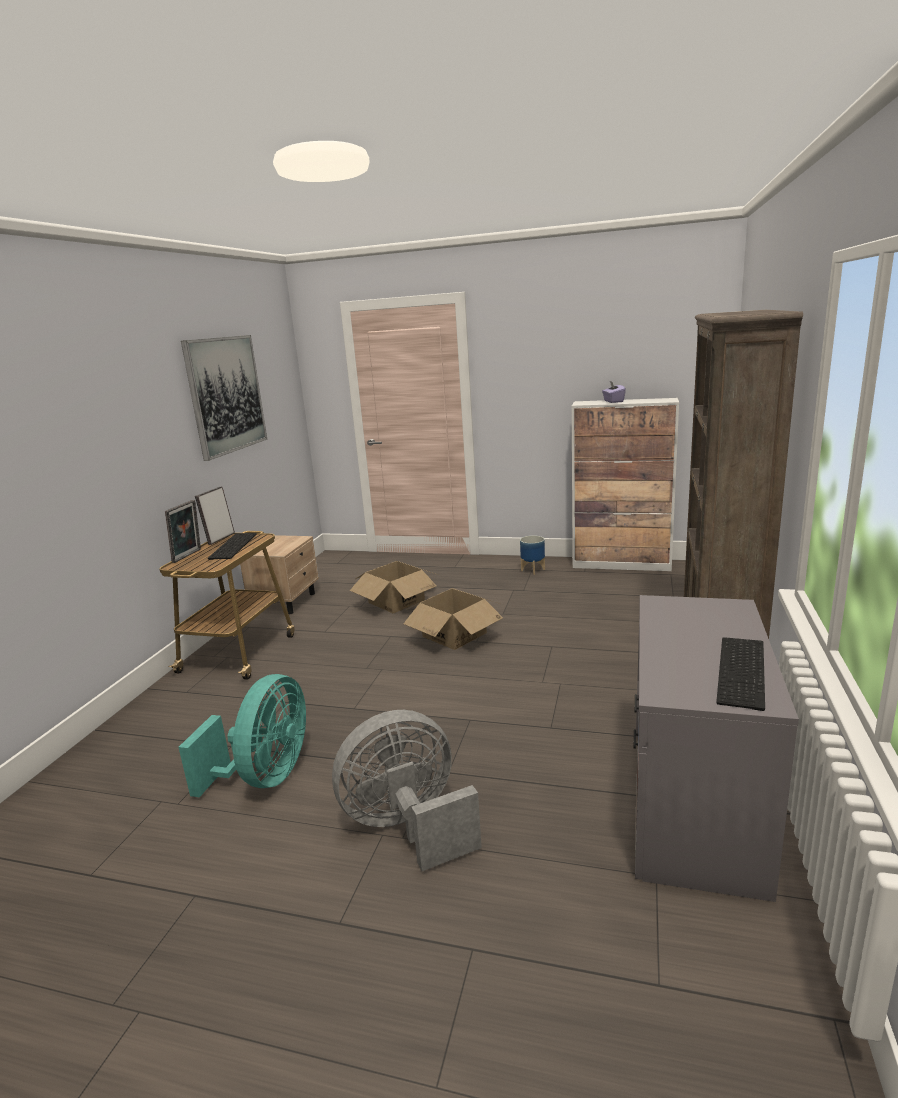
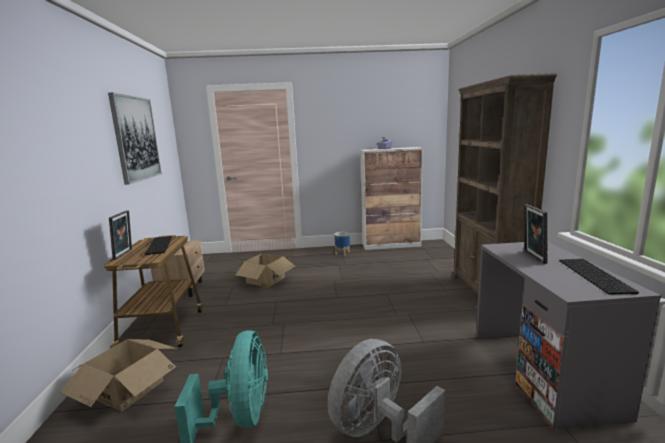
camera: 20 degrees left, 5 degrees down
(220, 538) = (143, 242): picture frame -> picture frame (532, 257)
(455, 634) = (320, 295): cardboard box -> cardboard box (128, 389)

